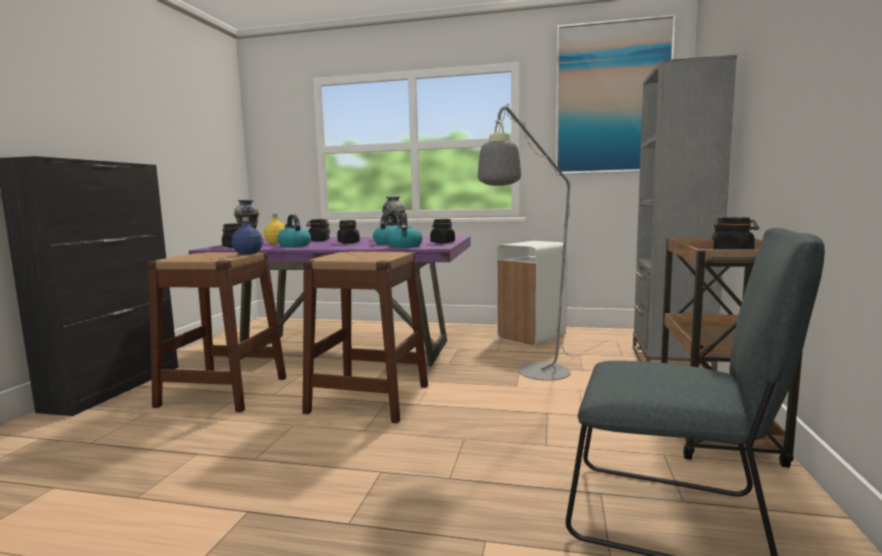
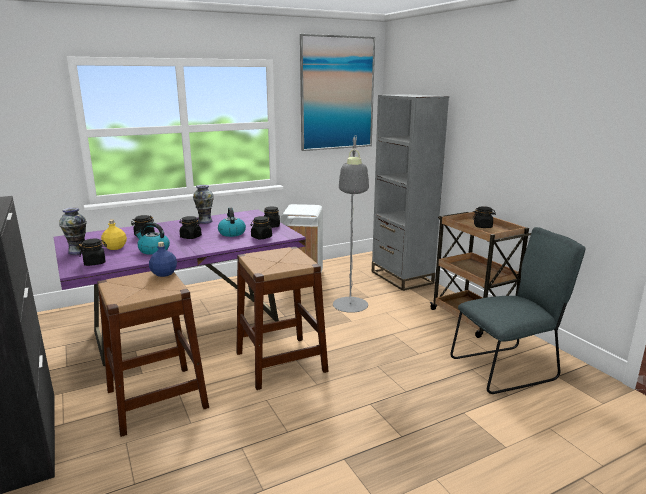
camera: 40 degrees left, 10 degrees up
(405, 246) = (261, 237): kettle -> black jar

